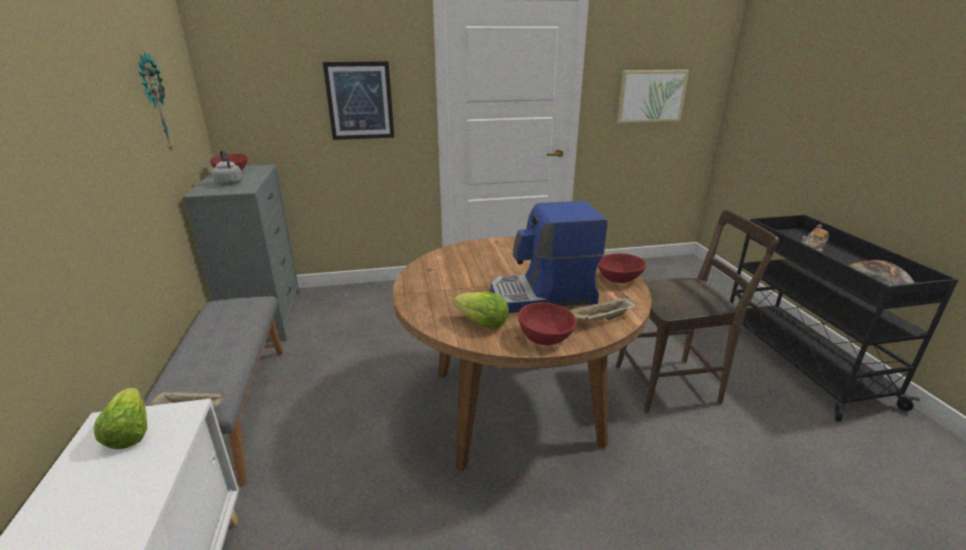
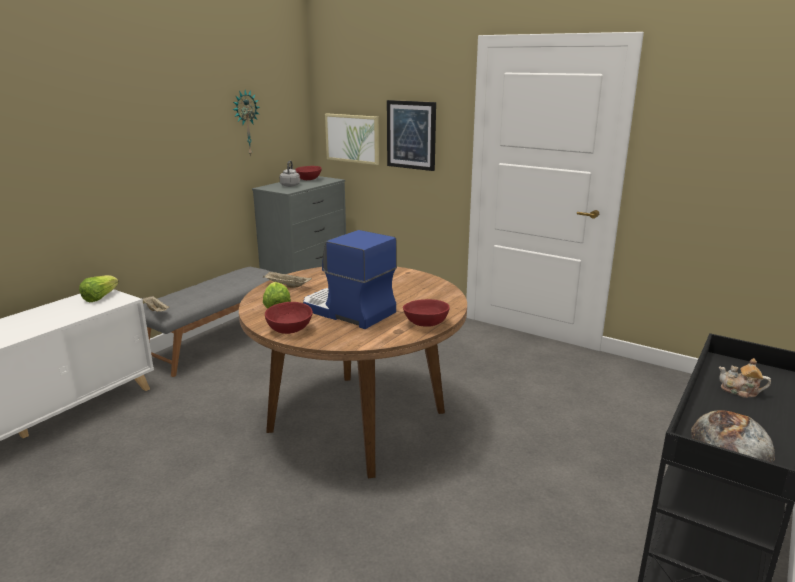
camera: 45 degrees right, 5 degrees down
(602, 319) = (345, 337): beige tray -> beige tray (286, 286)
(651, 96) = (728, 163): picture -> picture (352, 138)
(672, 384) = (509, 478): brown chair -> none

